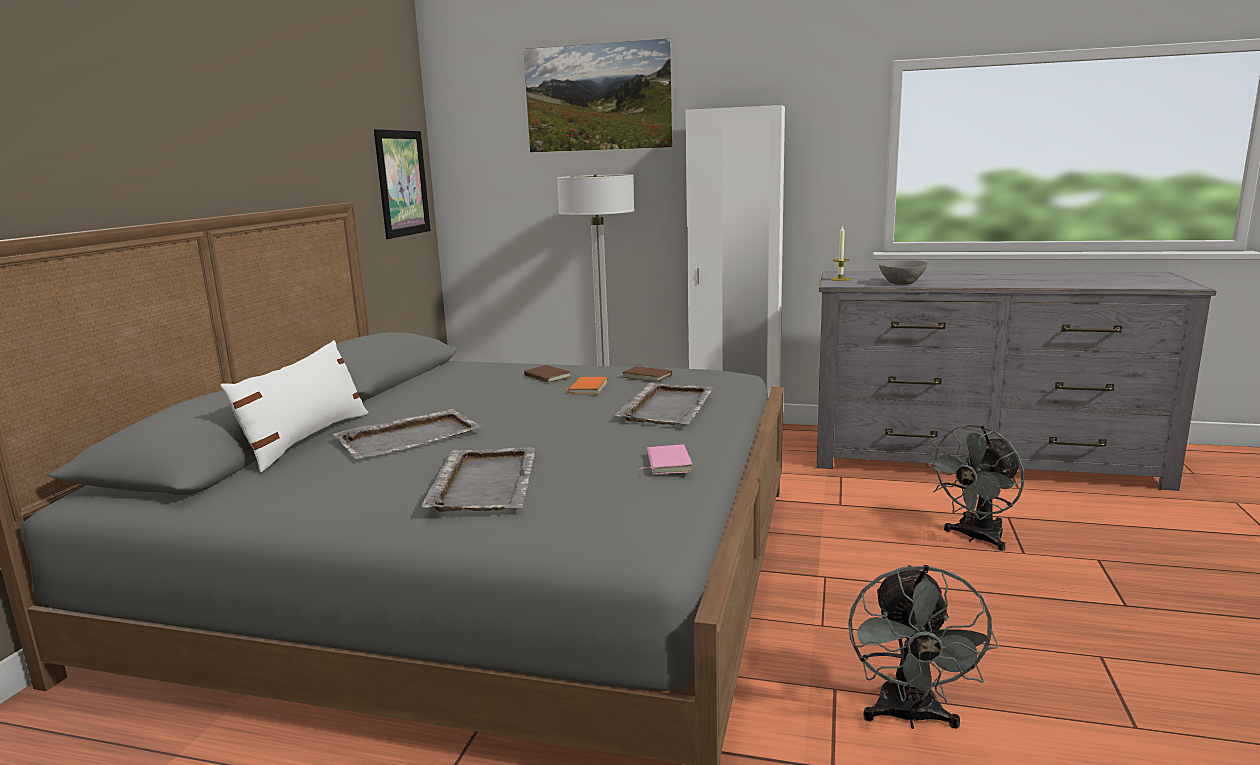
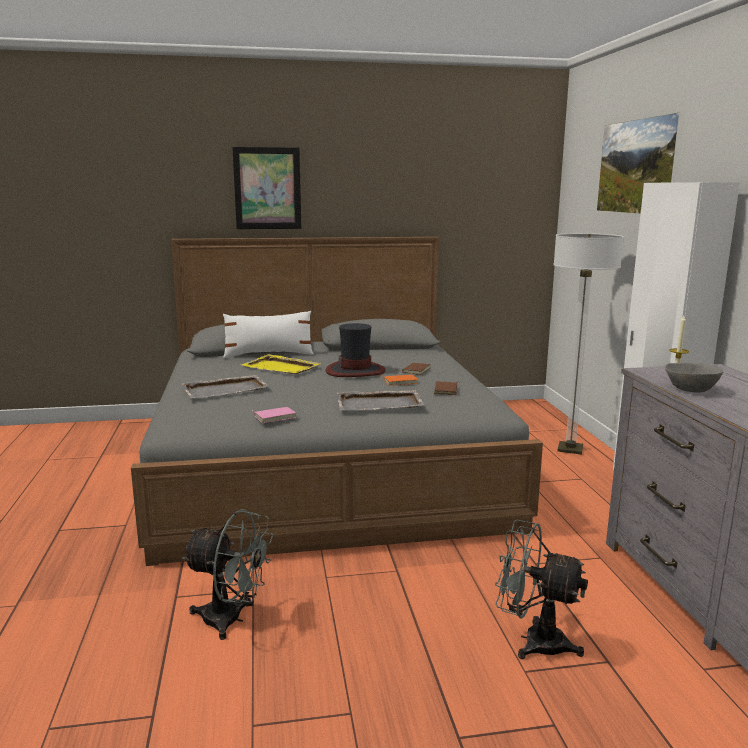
camera: 65 degrees right, 0 degrees up
(402, 183) = (513, 226): picture -> picture (267, 188)
(410, 437) = (281, 367): grey tray -> yellow tray
(502, 401) = (355, 371): none -> hat
(909, 717) = (232, 619): grey fan -> grey fan turned 150 degrees counterclockwise

